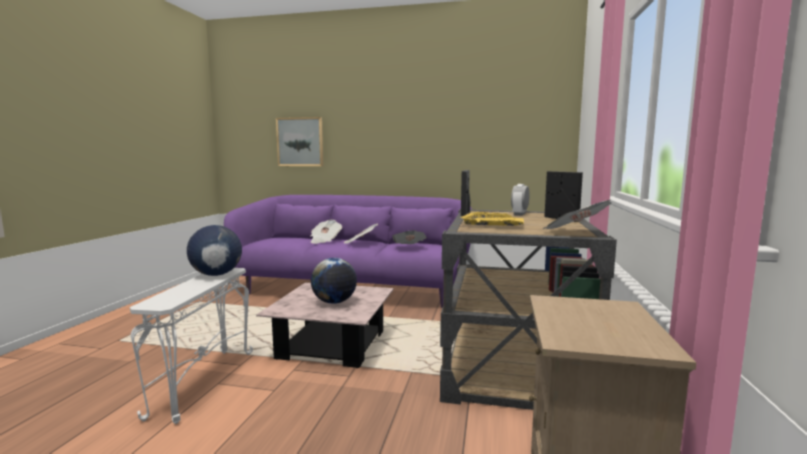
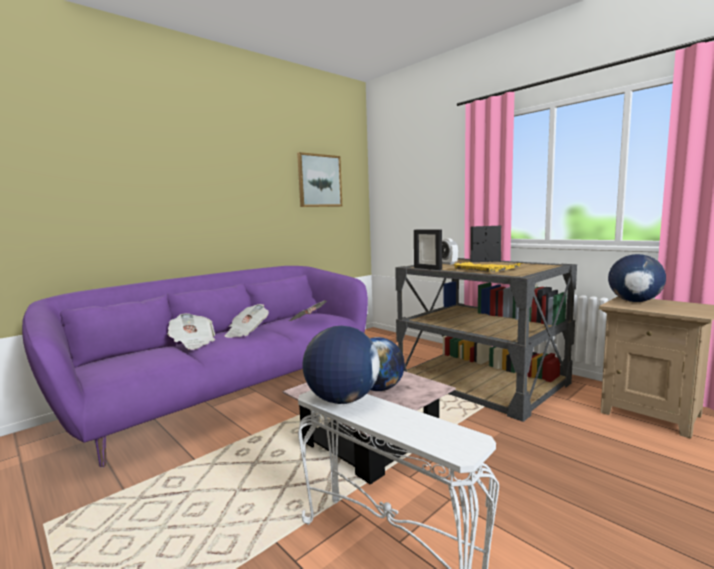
camera: 55 degrees left, 0 degrees up
(300, 142) = (73, 206): picture -> picture (319, 181)
(575, 233) = (544, 265): newspaper -> none
(599, 308) = (634, 301): none -> globe

